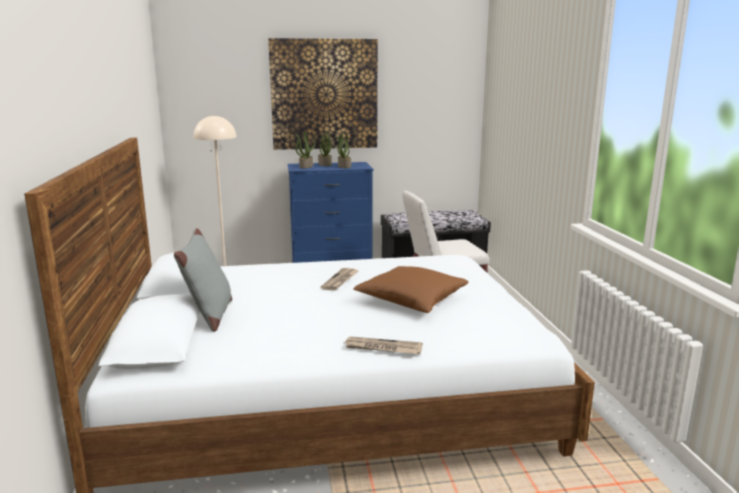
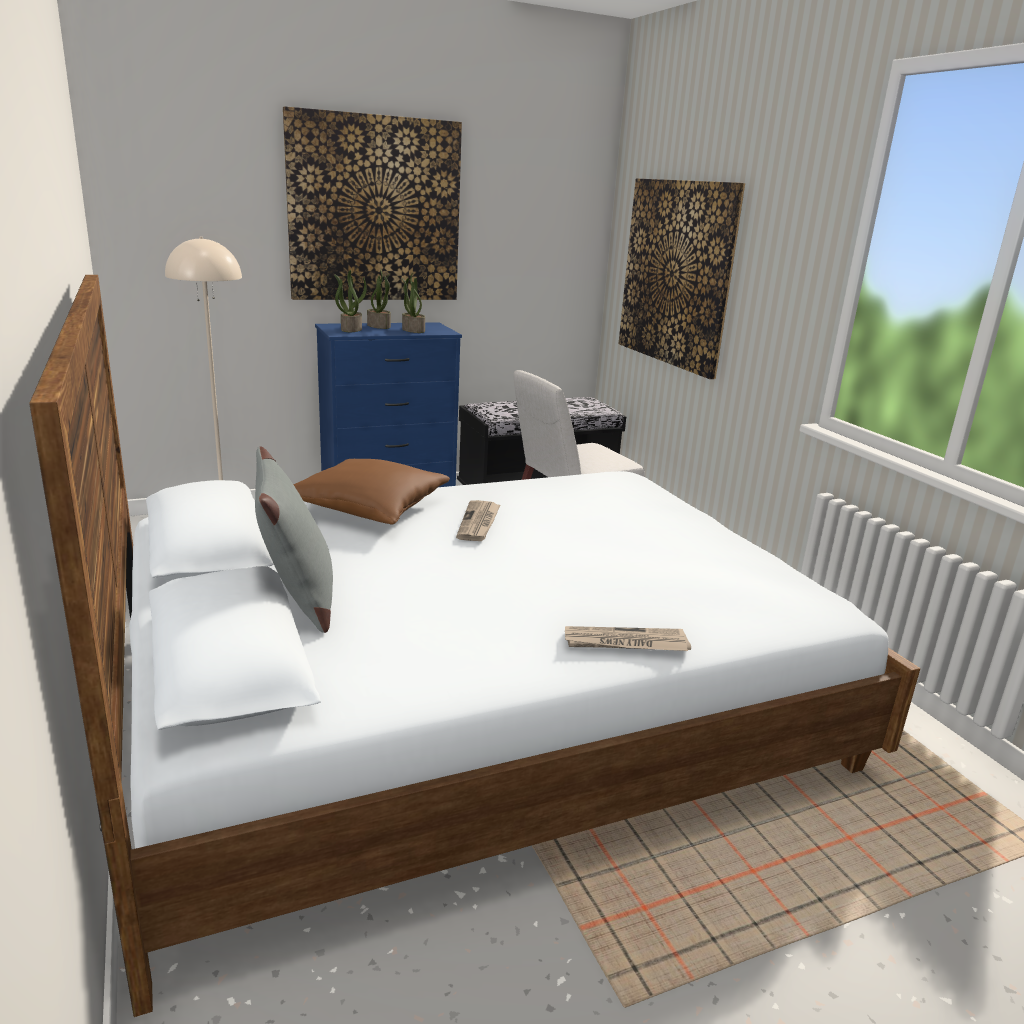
camera: 15 degrees left, 5 degrees up
(411, 301) = (611, 554): brown pillow -> brown pillow (369, 508)
(513, 126) = (676, 274): none -> picture

